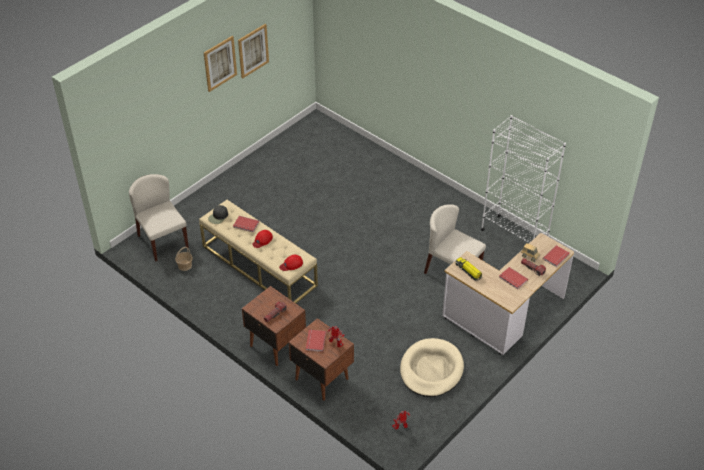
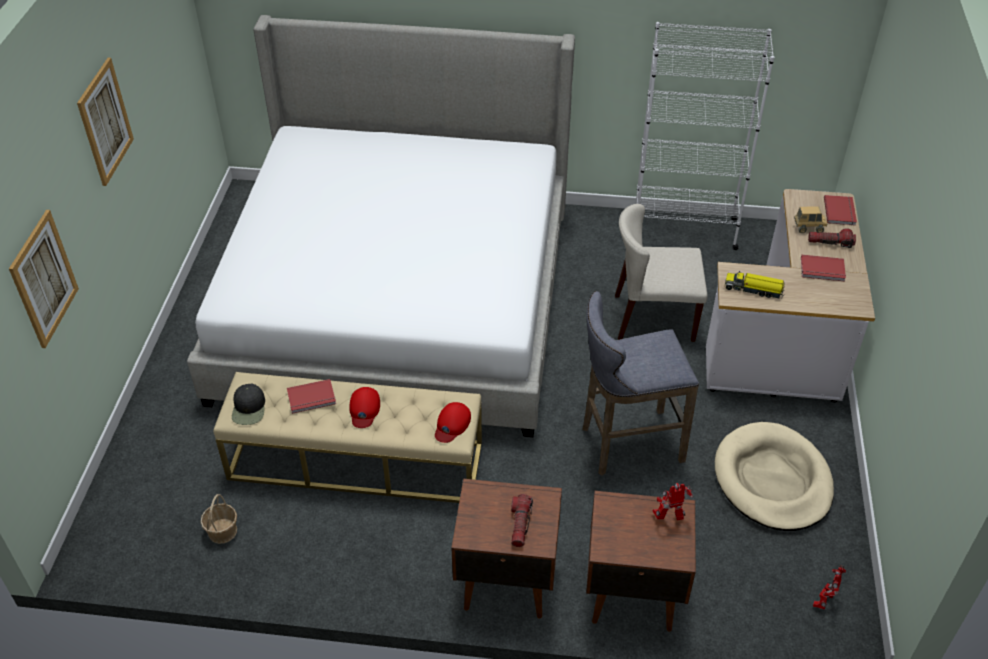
camera: 35 degrees left, 0 degrees up
(162, 241) = (142, 509): beige chair -> none
(253, 51) = (141, 85): picture -> picture (44, 279)
(315, 341) = (632, 533): red book -> none
(340, 203) = (398, 298): none -> bed
(380, 320) = (627, 444): none -> grey stool

